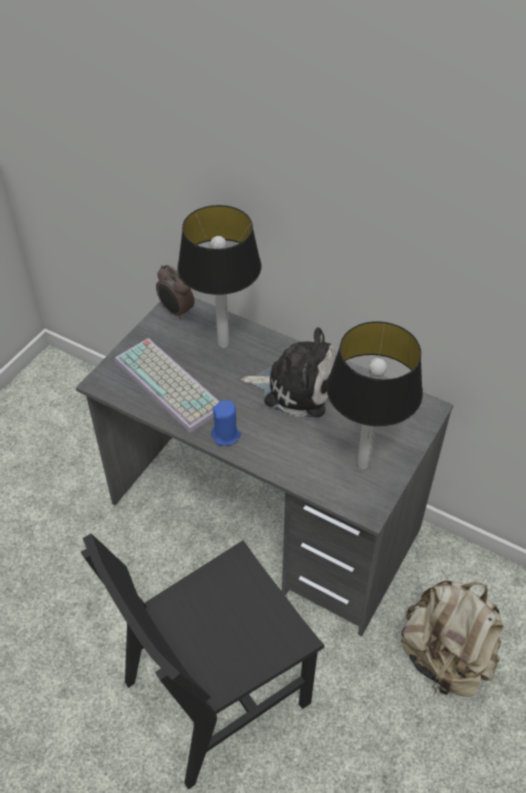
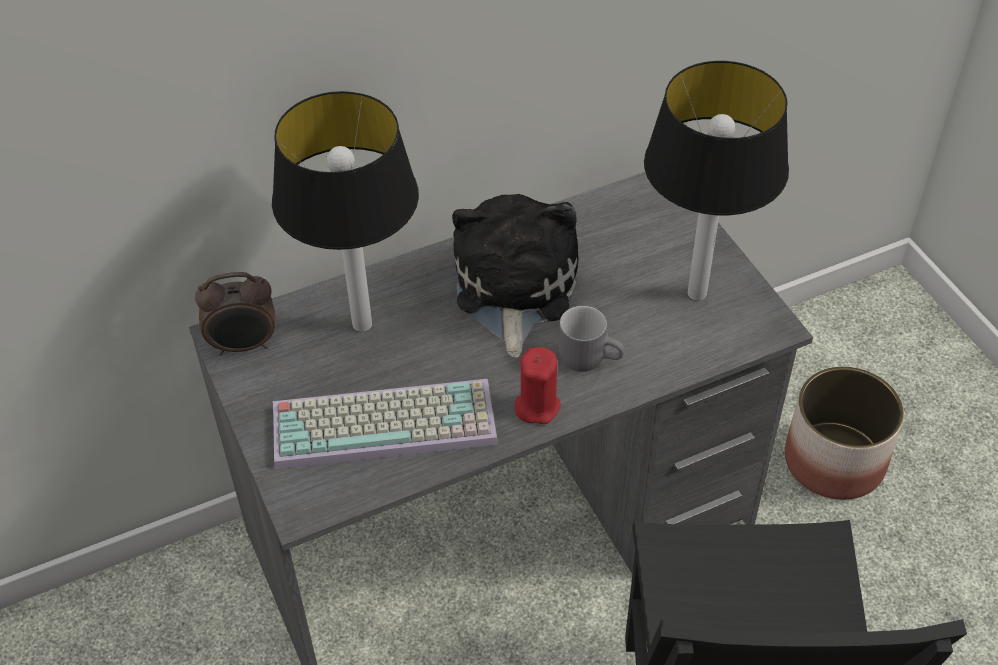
camera: 55 degrees left, 0 degrees up
(226, 435) = (537, 406): blue candle -> red candle
(276, 440) = (590, 356): none -> grey mug
(296, 386) = (513, 288): plush toy -> plush toy turned 45 degrees counterclockwise
(445, 657) = (834, 460): beige backpack -> planter

